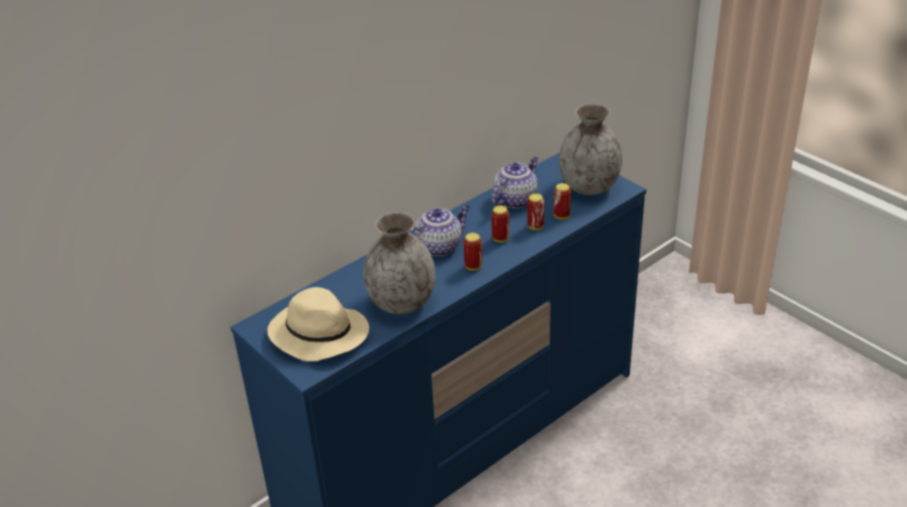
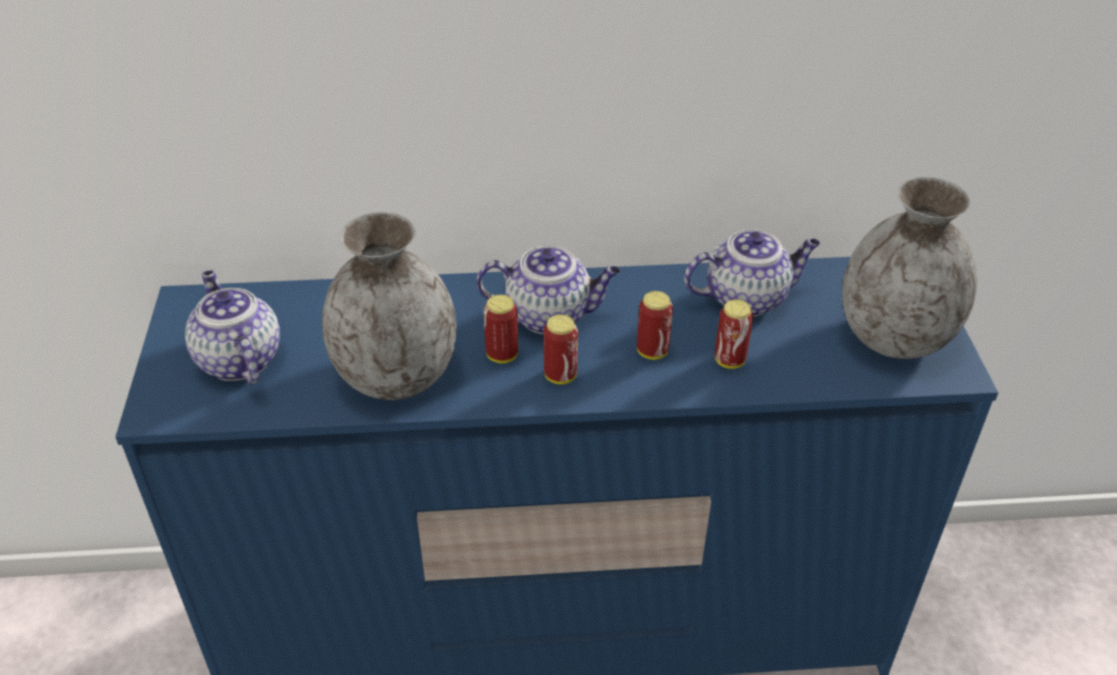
camera: 35 degrees right, 5 degrees up
(317, 334) = (238, 359): beige hat -> teapot
(561, 216) = (792, 364): can -> can (502, 355)

